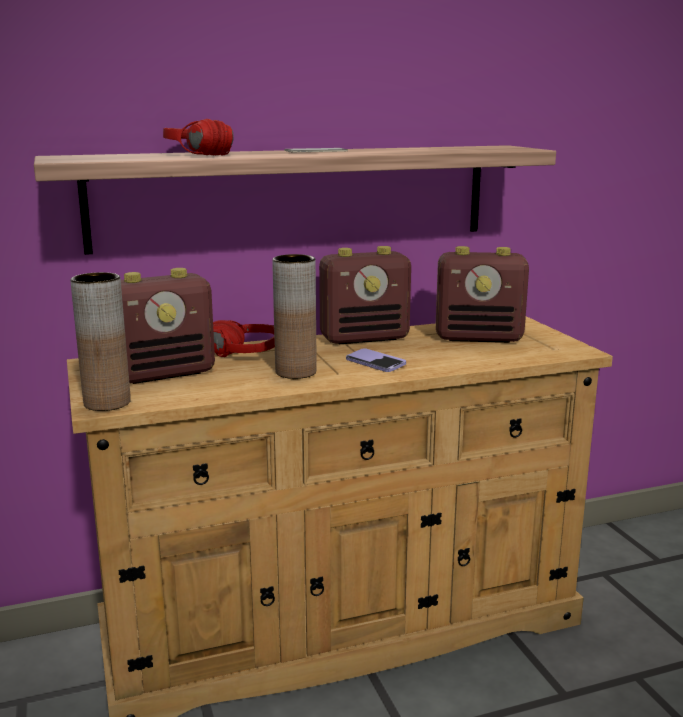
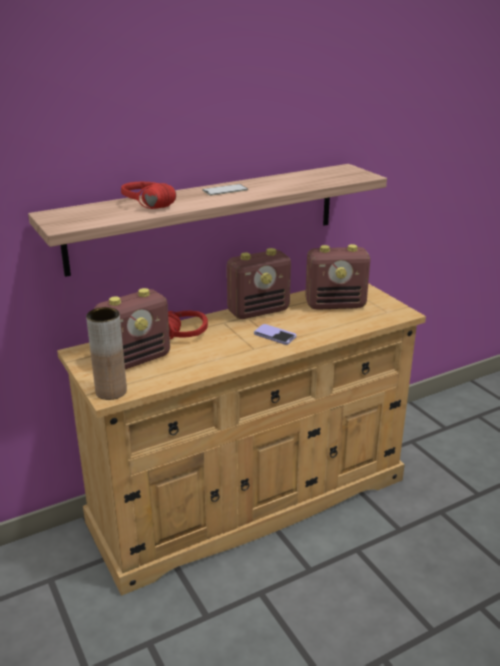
camera: 10 degrees left, 10 degrees up
(296, 372) = (225, 350): brown vase -> none

